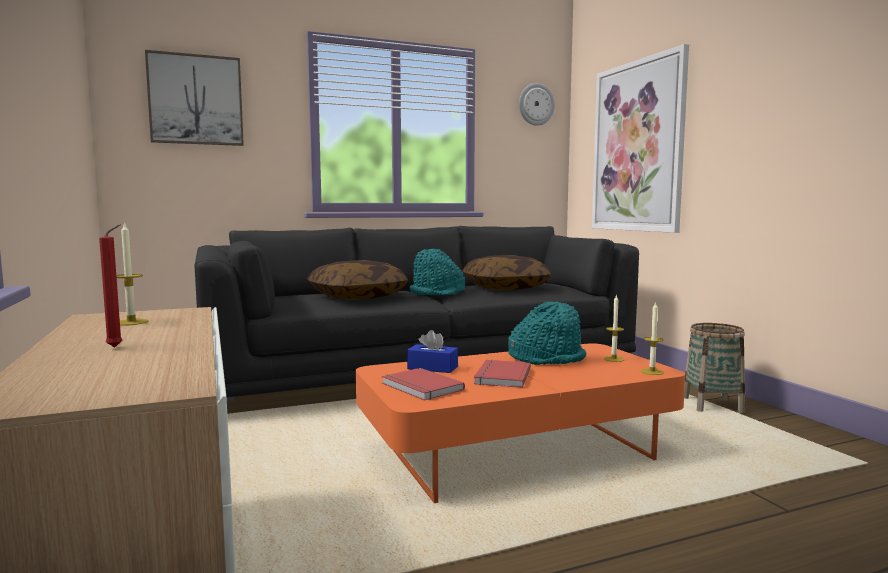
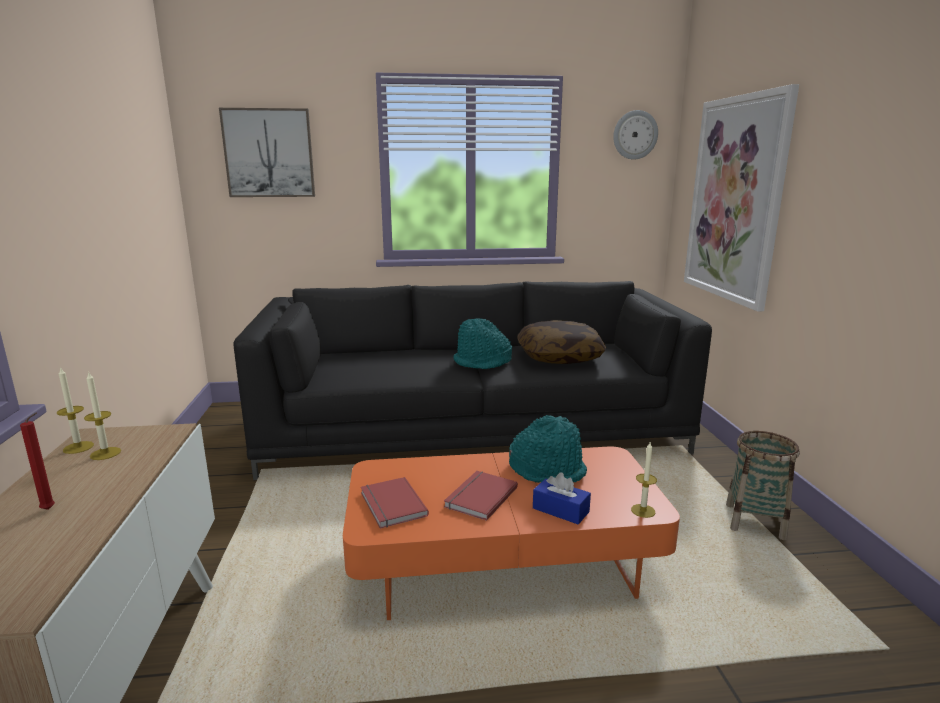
camera: 15 degrees right, 10 degrees up
(357, 297) = (400, 364): pillow -> none
(432, 368) = (424, 472): blue tissue box -> blue tissue box (560, 510)
(613, 359) = (618, 480): candle -> candle (78, 447)

